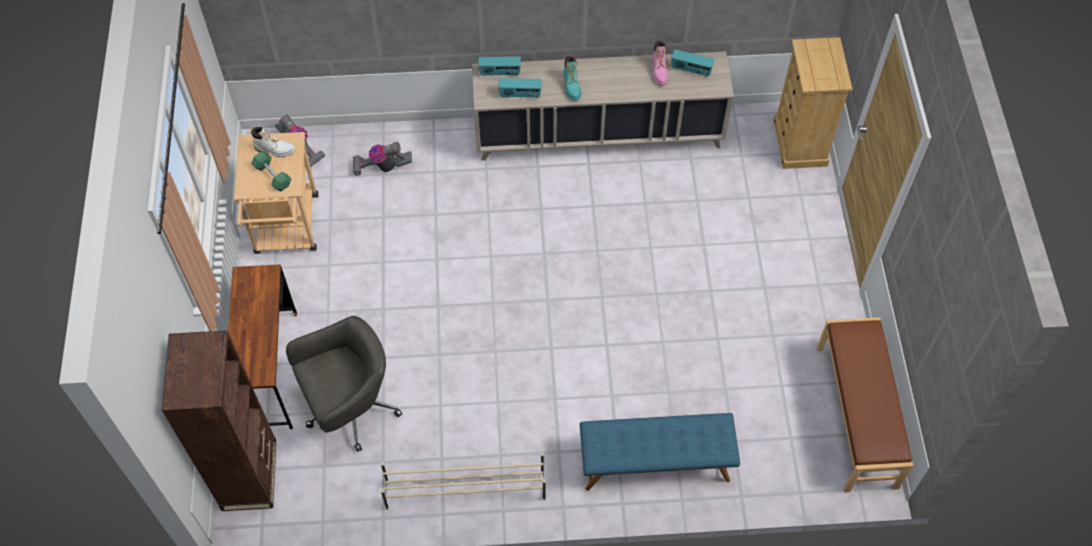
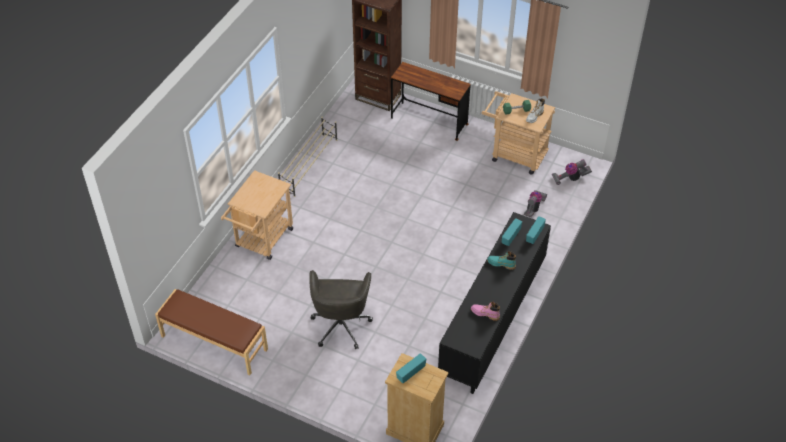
camera: 120 degrees right, 10 degrees down
(350, 408) = (386, 141): grey office chair -> grey office chair (341, 324)
(598, 135) = (493, 320): beige cabinet -> black cabinet
(655, 464) = (261, 241): blue bench -> beige cart
(691, 70) = (475, 331): radio -> radio (410, 373)

